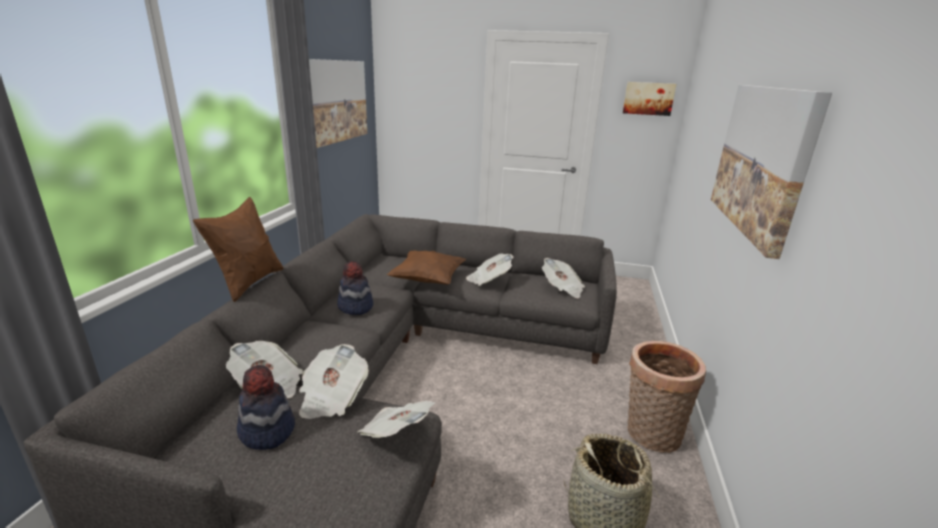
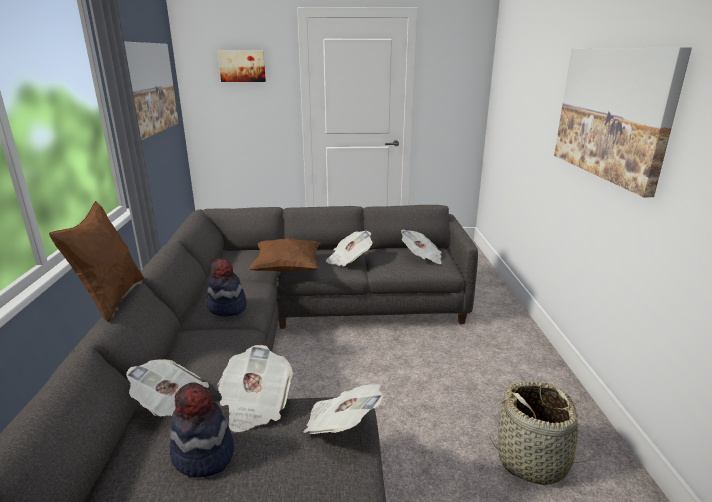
camera: 15 degrees left, 0 degrees up
(648, 98) = (459, 69): picture -> picture (242, 66)
(650, 435) = (536, 377): basket -> none

